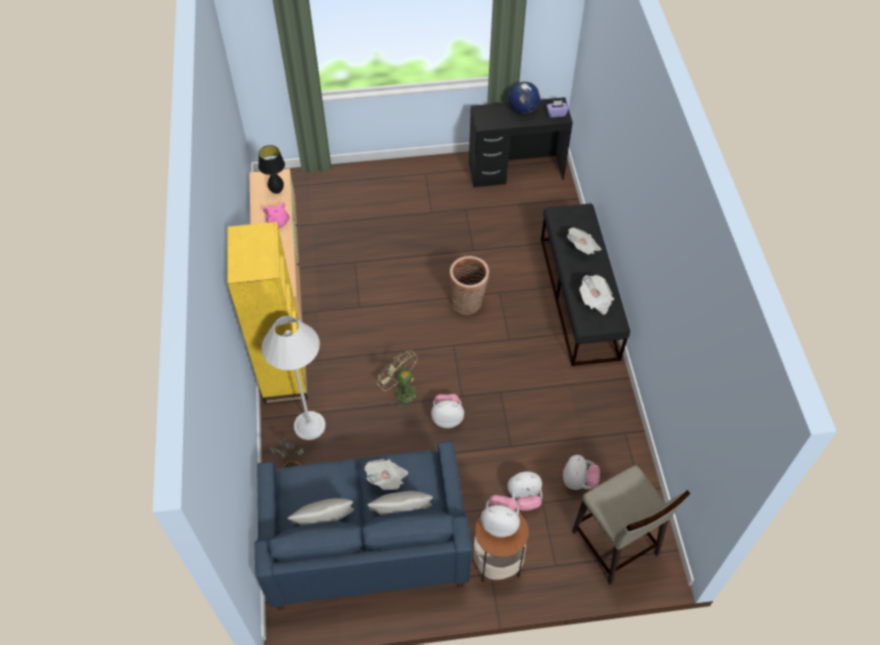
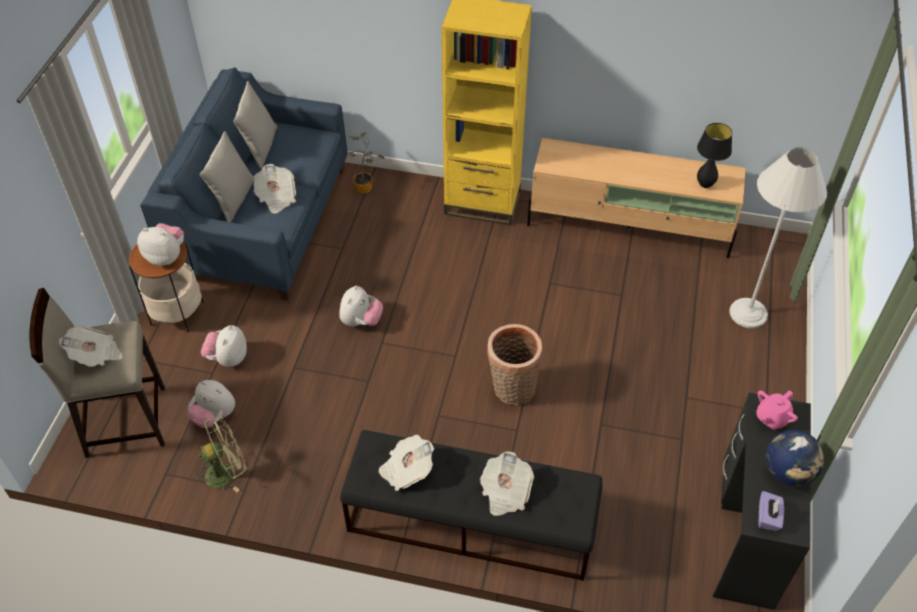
camera: 110 degrees right, 5 degrees down
(278, 222) = (652, 177): pink teapot -> pink teapot (771, 418)
(309, 425) = (411, 209): white floor lamp -> white floor lamp (748, 313)
(401, 391) = (415, 290): green fan -> green fan (226, 472)
(500, 523) = (166, 256): plush toy -> plush toy turned 105 degrees counterclockwise
(632, 502) = (96, 355): none -> newspaper

